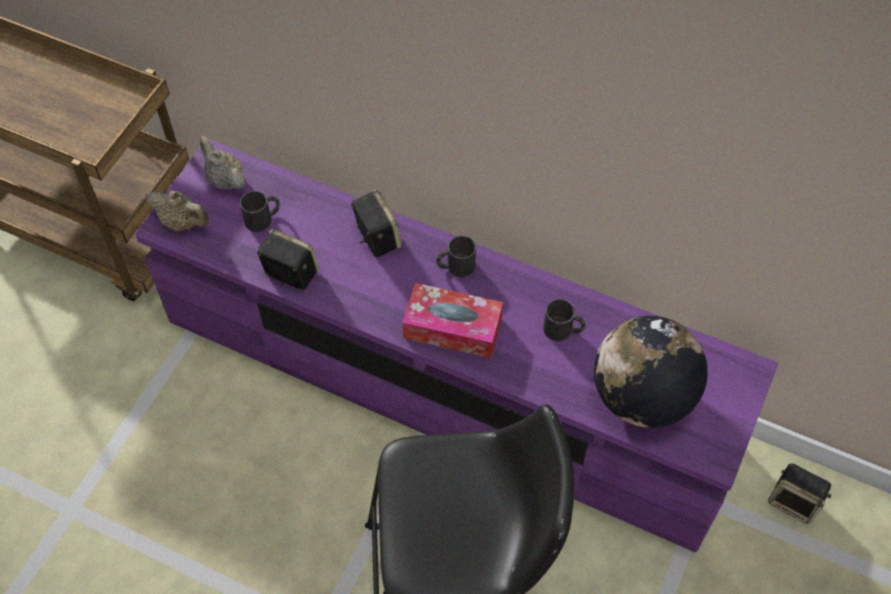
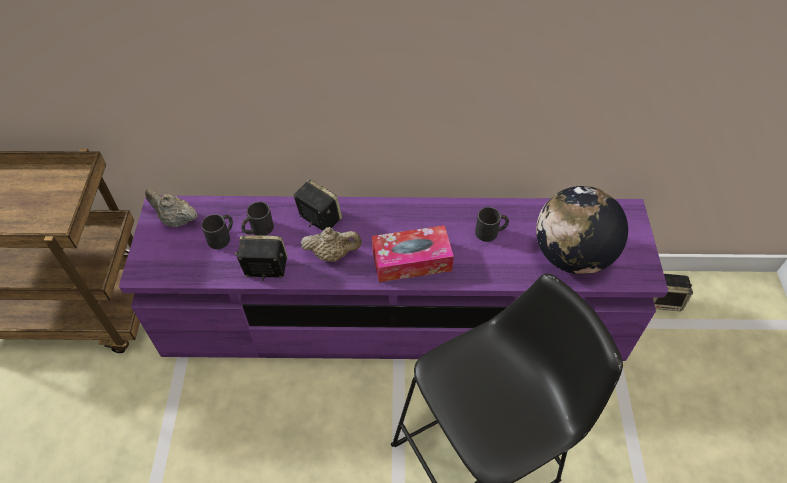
camera: 25 degrees left, 5 degrees down
(182, 222) = (156, 263): beige teapot -> beige teapot (332, 254)
(455, 266) = (389, 217): black mug -> black mug (258, 229)

